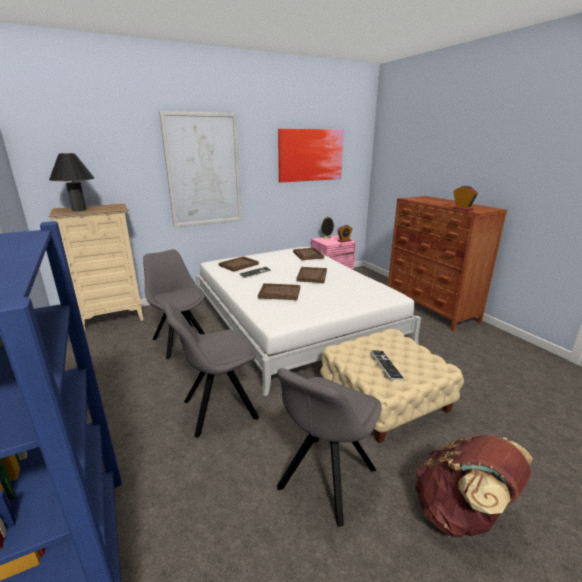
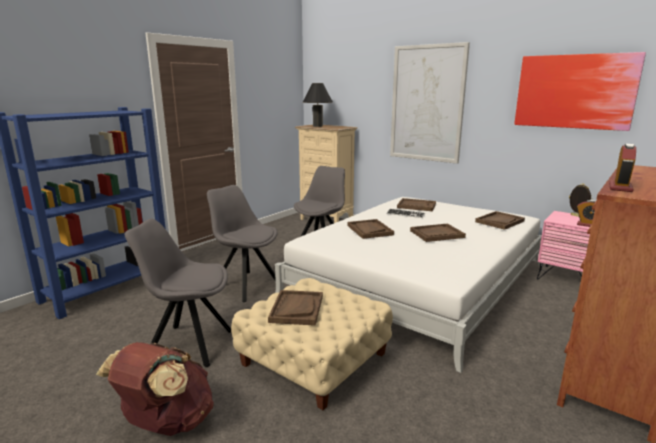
camera: 65 degrees right, 5 degrees down
(386, 365) = (296, 309): keyboard -> brown tray

